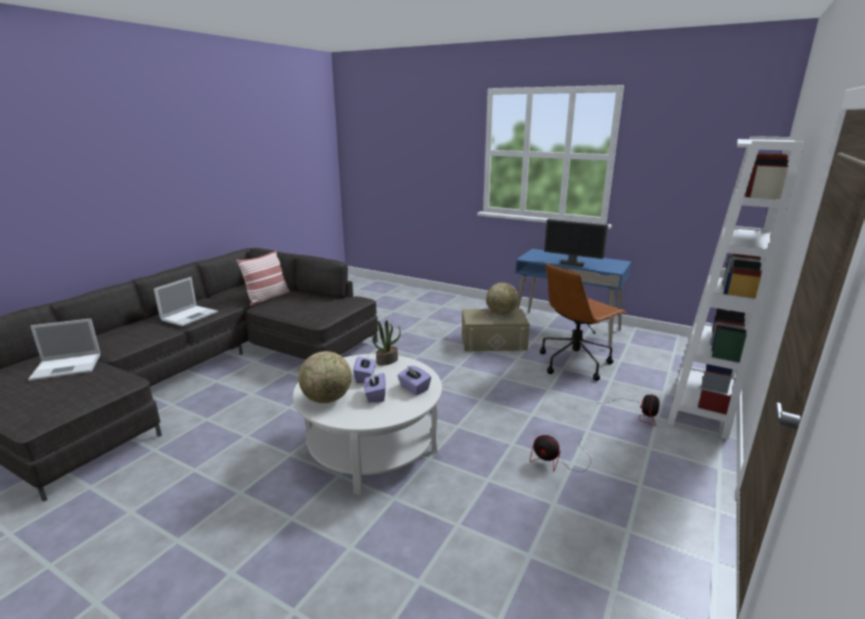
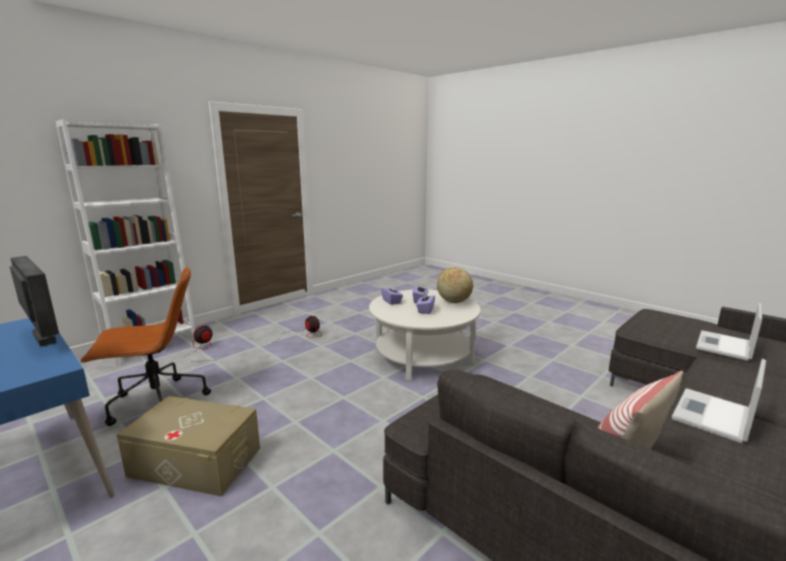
camera: 165 degrees left, 5 degrees down
(68, 367) = (724, 346): laptop -> laptop turned 45 degrees counterclockwise
(387, 360) = (404, 319): potted plant -> none
(501, 313) = (170, 425): globe -> none

